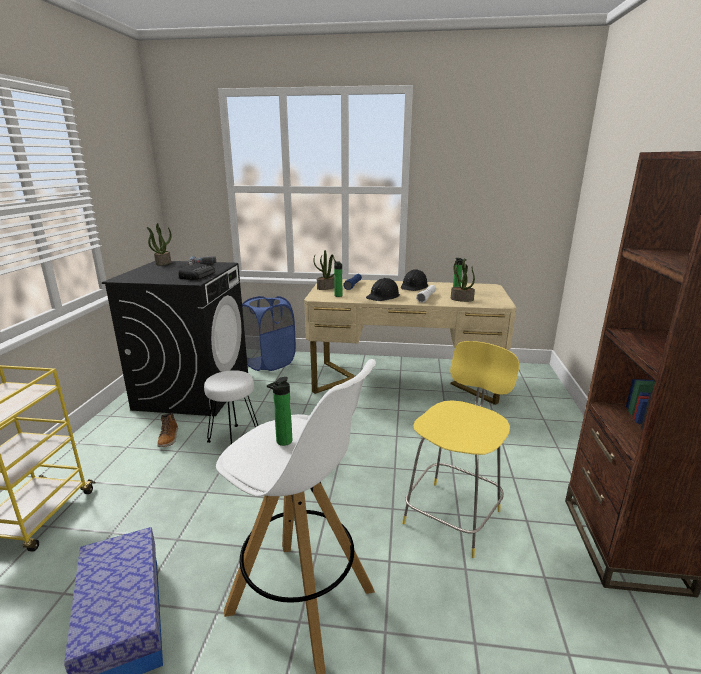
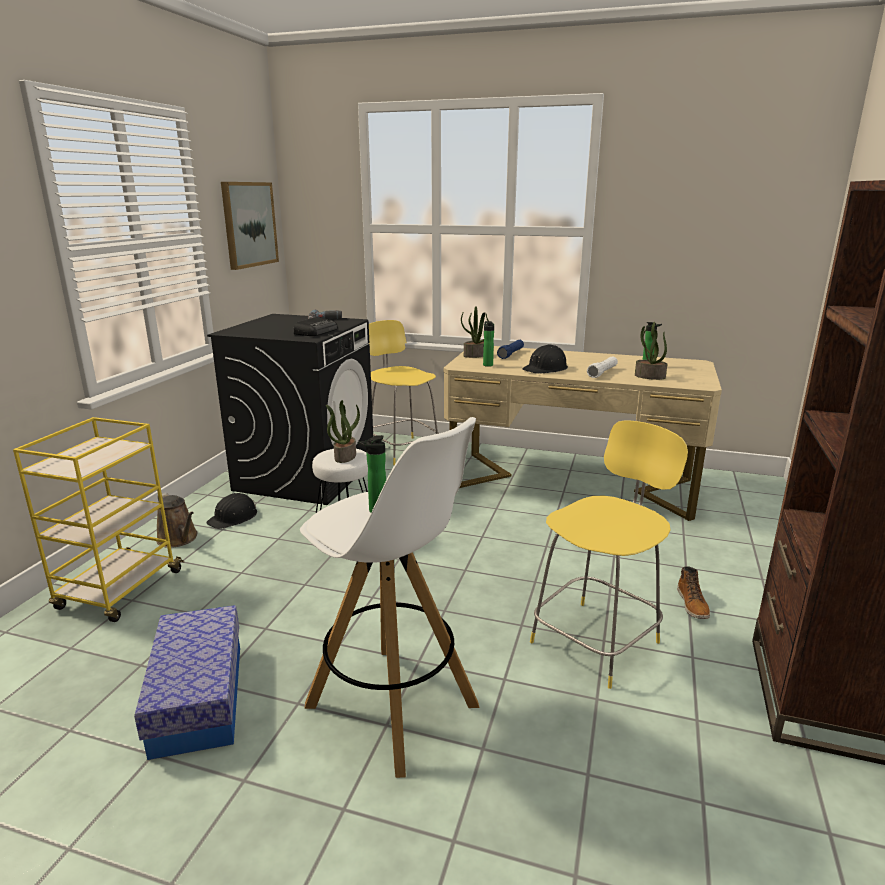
camera: 10 degrees right, 0 degrees up
(88, 460) = (179, 539): none -> brown watering can
(131, 187) = (249, 224): none -> picture
(163, 263) = (280, 317): potted plant -> potted plant (345, 456)
(169, 438) = (270, 524): boot -> boot (692, 604)
(269, 362) = (402, 450): blue laundry basket -> yellow stool
(414, 286) = (591, 359): black hard hat -> black hard hat (234, 517)

